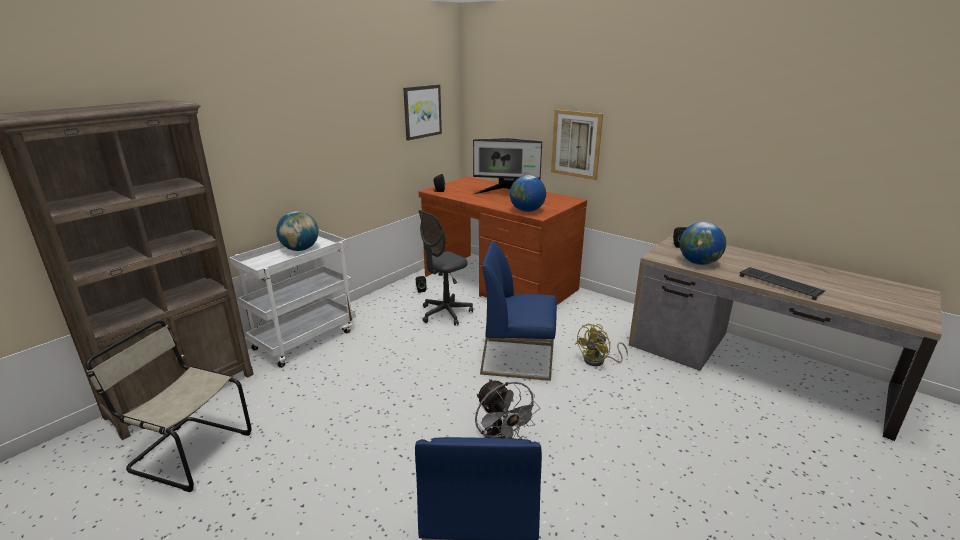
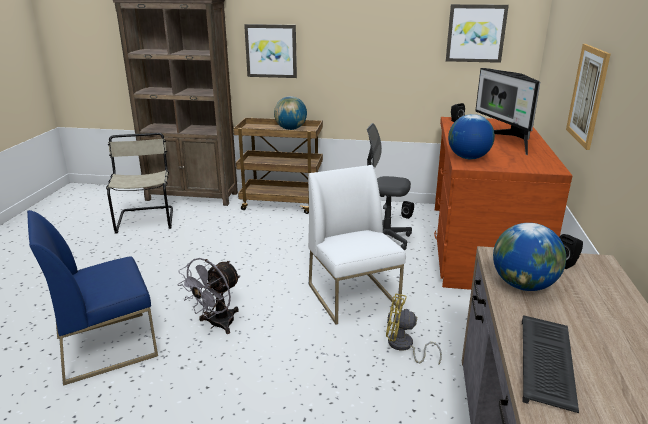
camera: 60 degrees right, 0 degrees up
(245, 164) = (271, 51): none -> picture
(305, 339) = (282, 204): white cart -> brown cart
(518, 358) = (354, 296): blue chair -> white chair

